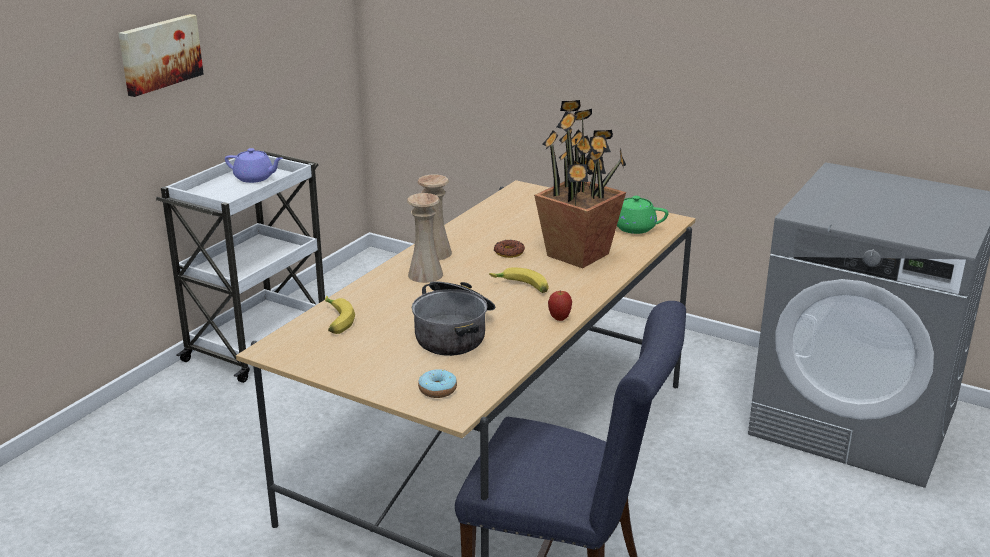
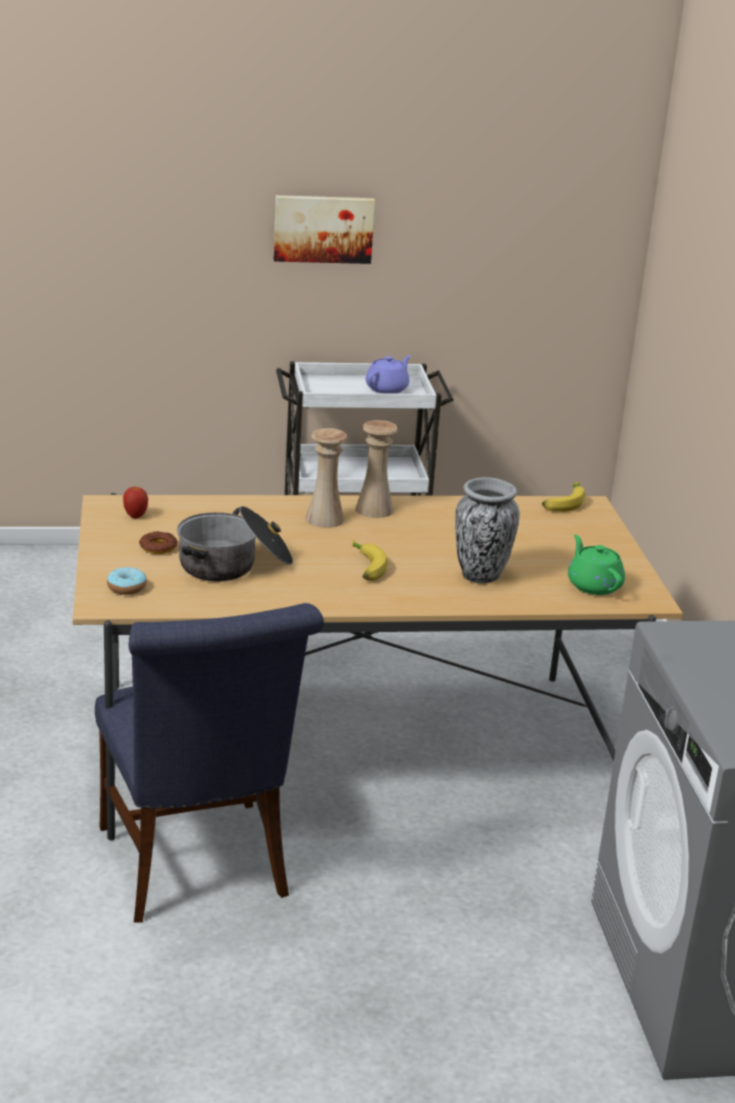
camera: 50 degrees right, 0 degrees up
(255, 178) = (387, 389): purple teapot -> purple teapot turned 120 degrees counterclockwise
(334, 321) = (185, 511): banana -> banana (563, 503)
(509, 252) = (430, 541): donut -> donut (158, 547)
(559, 318) = (329, 603): apple -> apple (135, 516)
(579, 255) = (480, 575): potted plant -> vase

